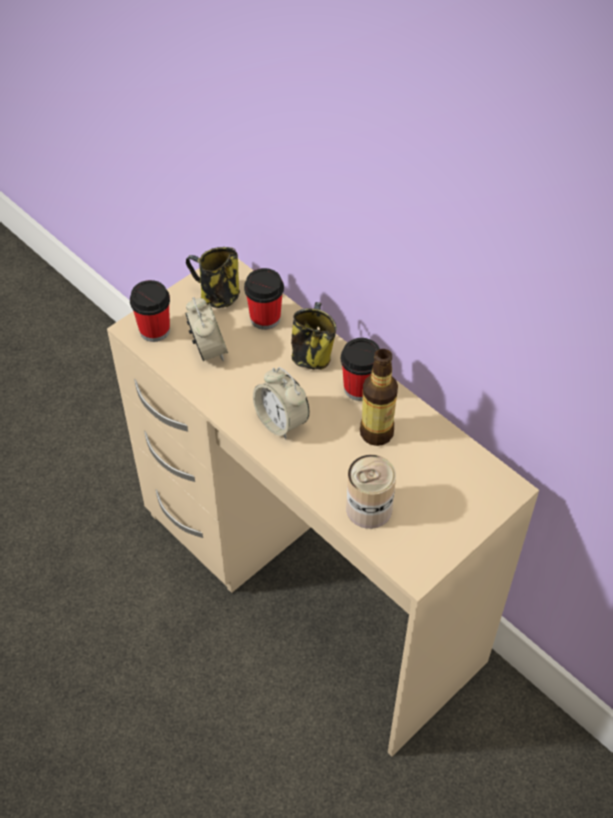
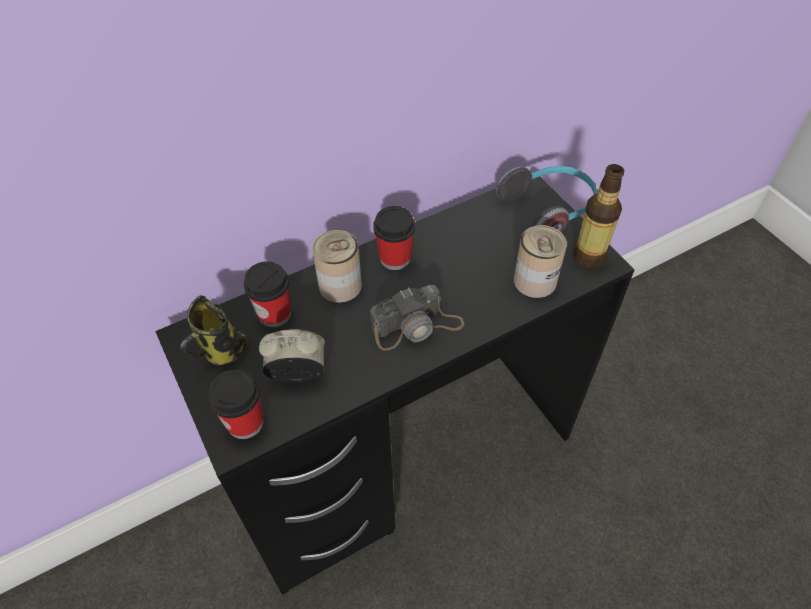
camera: 75 degrees left, 0 degrees up
(281, 422) = (417, 326): alarm clock -> camera
(311, 586) = (405, 461): beige desk -> black desk
(312, 355) = (340, 285): mug -> can
(376, 433) = (451, 257): bottle -> bottle (588, 257)
(479, 510) = (549, 210): none -> headphones

